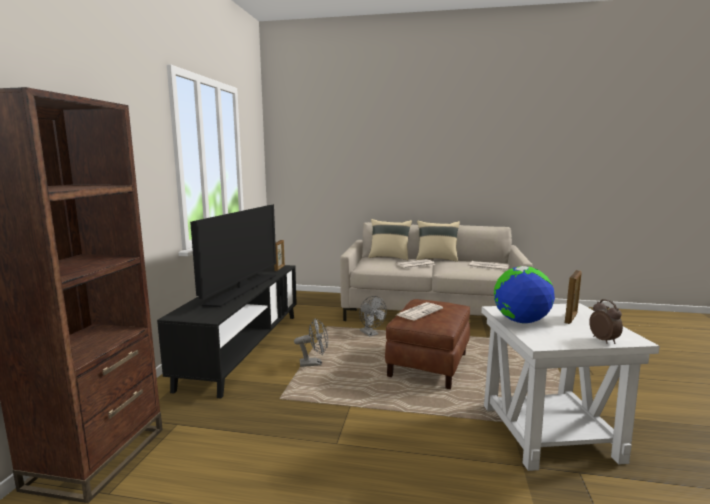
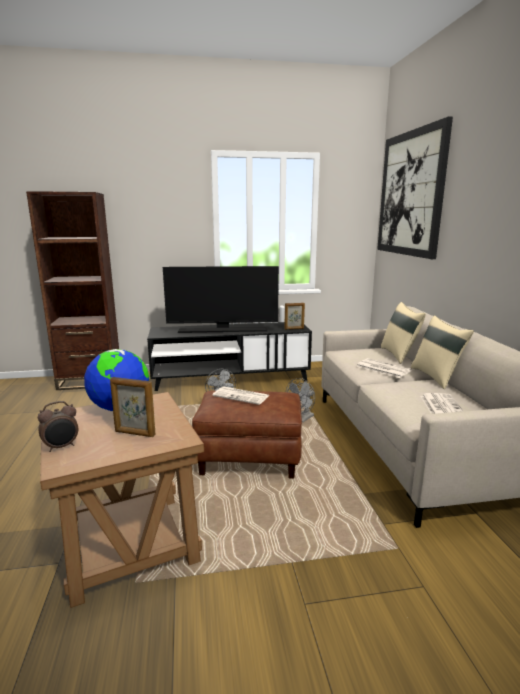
camera: 70 degrees right, 5 degrees up
(322, 135) = (410, 194): none -> picture
(547, 431) = (130, 543): white side table -> brown side table

